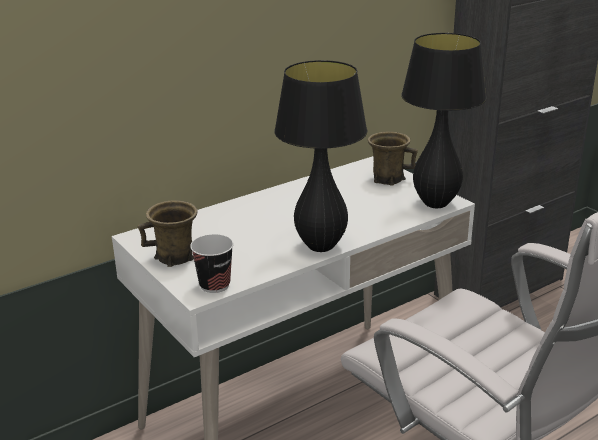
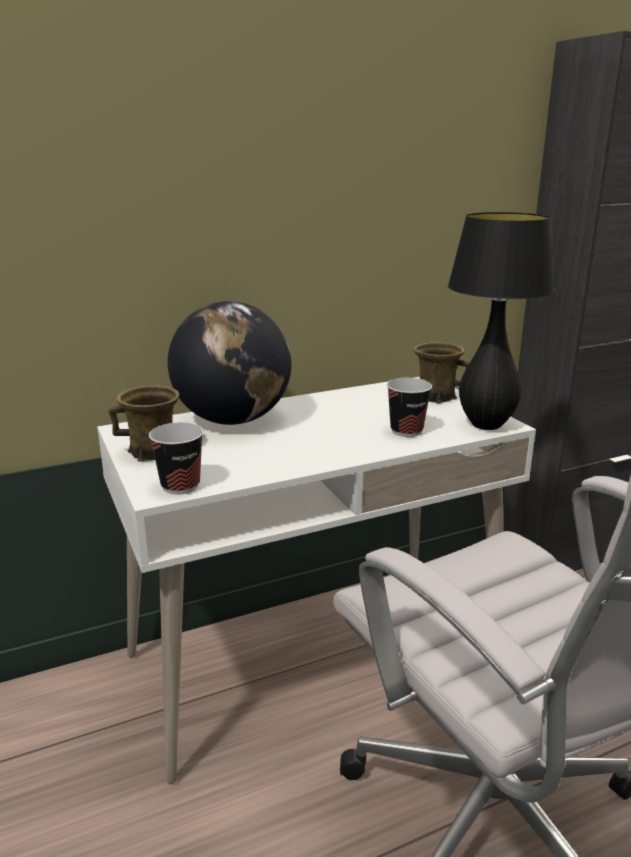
camera: 10 degrees right, 5 degrees down
(226, 218) = (233, 420): none -> globe
(321, 246) = (329, 457): black table lamp -> none
(374, 215) = (406, 431): none -> cup

